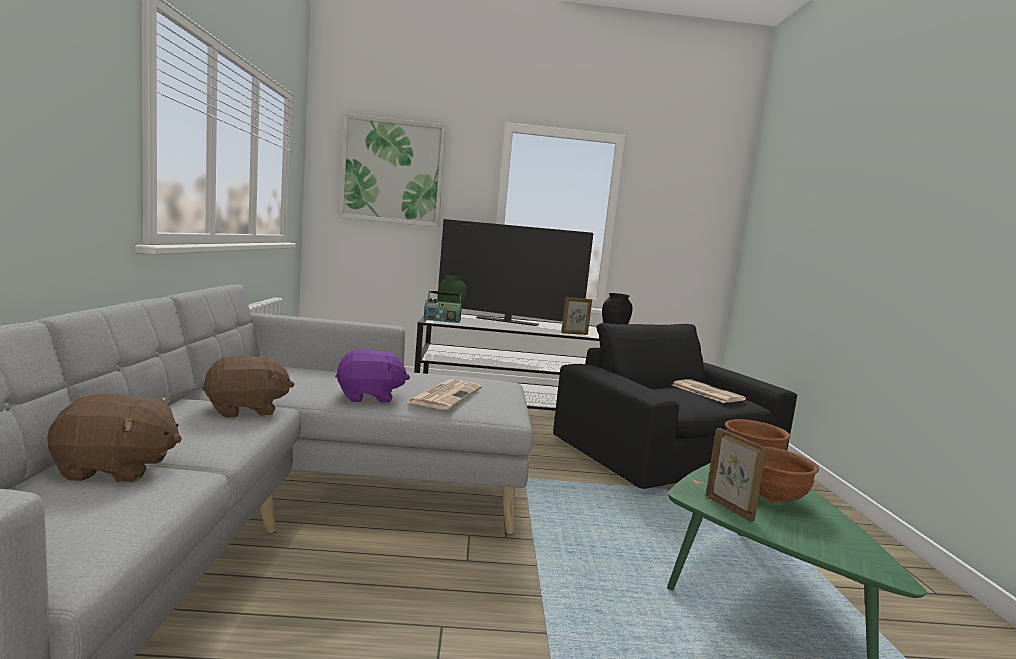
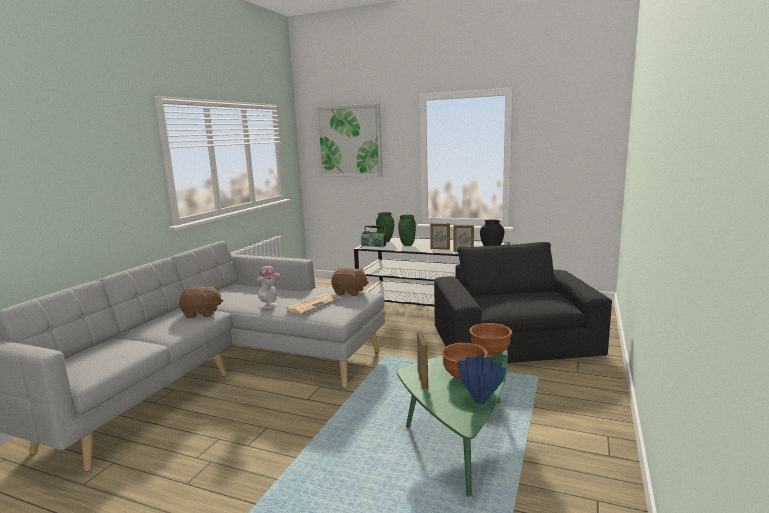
camera: 25 degrees right, 5 degrees up
(117, 469) = (126, 342): brown plush toy -> brown plush toy (350, 292)
(369, 397) = (270, 305): purple plush toy -> hat
(489, 323) = (407, 245): none -> green vase
(507, 321) = (425, 242): television -> none
(540, 329) = (440, 249): none -> picture frame
(705, 392) = (531, 298): newspaper -> none
(847, 533) = (479, 401): none -> blue vase

